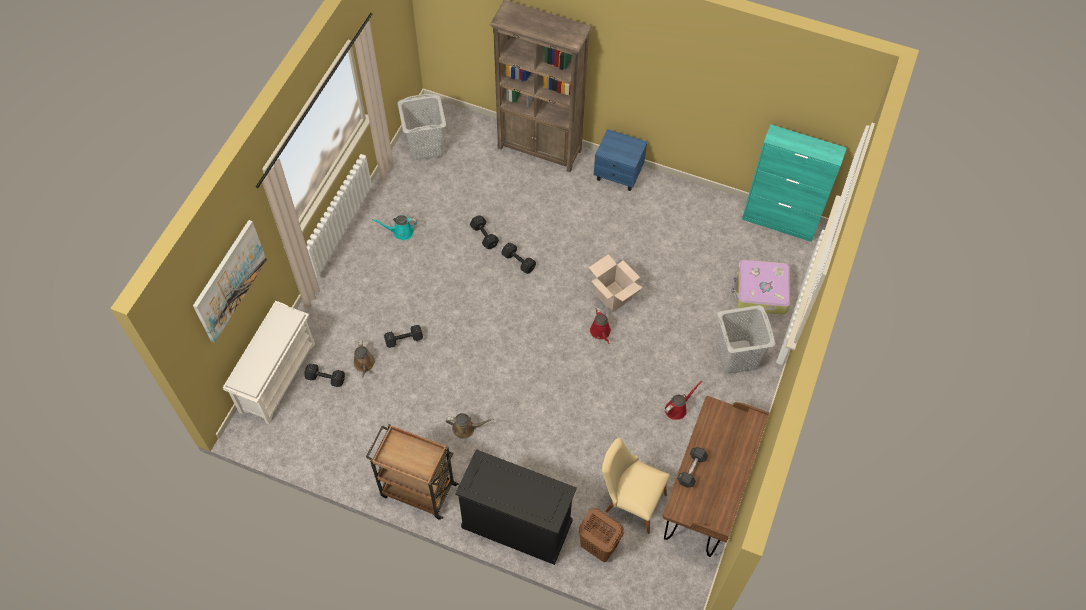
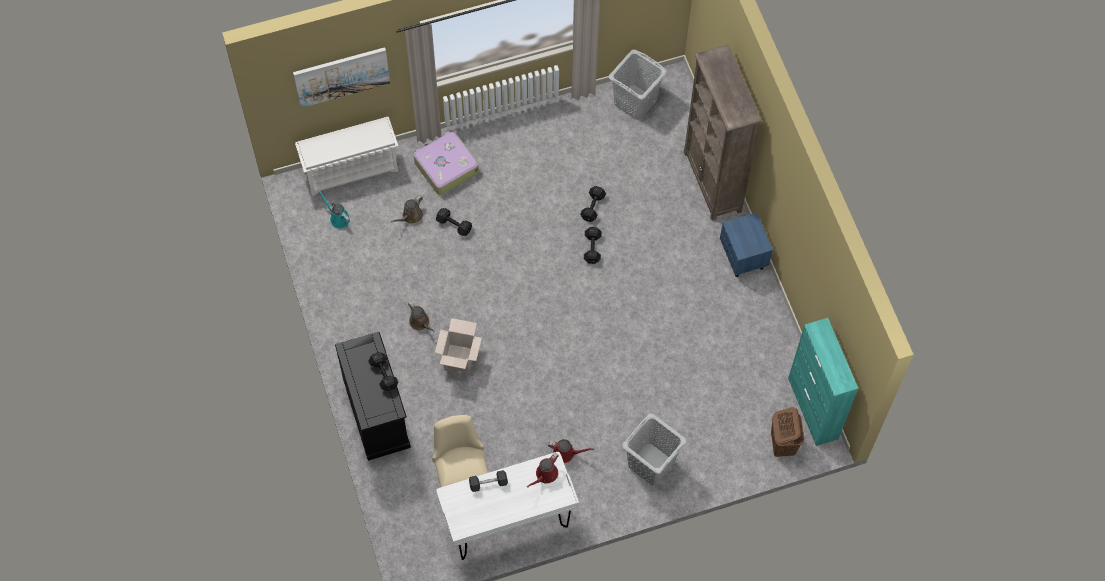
camera: 50 degrees right, 5 degrees up
(325, 378) = (377, 200): black dumbbell -> black dumbbell (383, 373)
(401, 232) = (542, 148): turquoise watering can -> turquoise watering can (338, 218)
(417, 490) = (346, 329): brown cart -> none
(598, 546) = (406, 479): brown laundry basket -> brown laundry basket (782, 444)
(600, 332) = (583, 352): red watering can -> red watering can (545, 475)
(613, 296) = (623, 337): cardboard box -> cardboard box (459, 358)
(705, 497) = (508, 524): brown desk -> white desk
(760, 292) = (728, 440): suitcase -> suitcase (445, 167)

